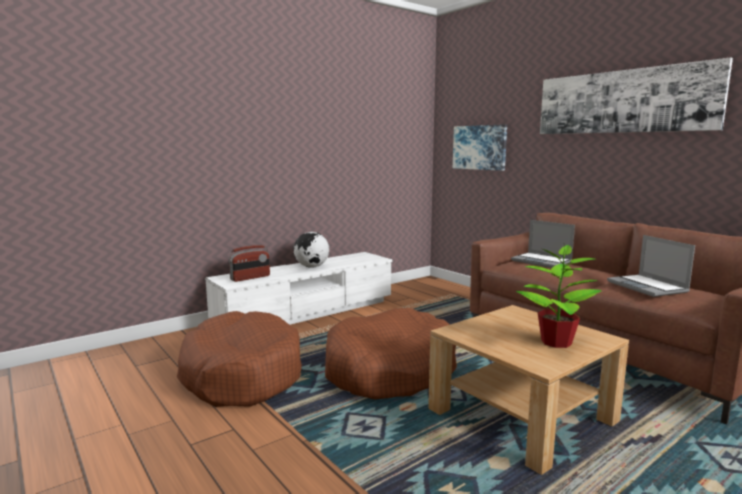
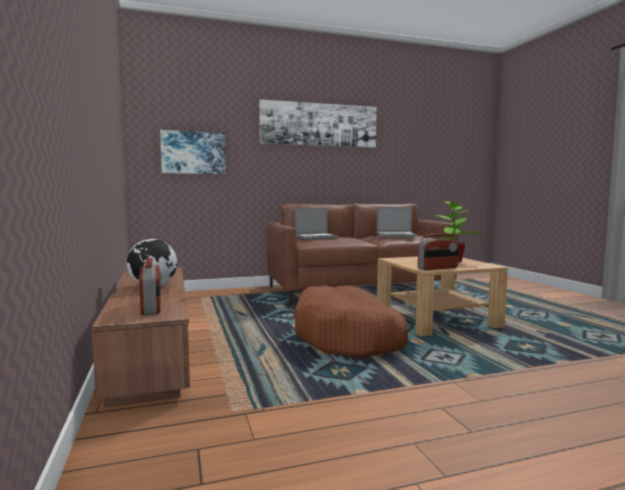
camera: 70 degrees left, 5 degrees down
(241, 374) = (309, 397): brown dog bed -> none
(307, 313) = (151, 350): white tv stand -> brown tv stand
(469, 336) = (438, 268): none -> radio

